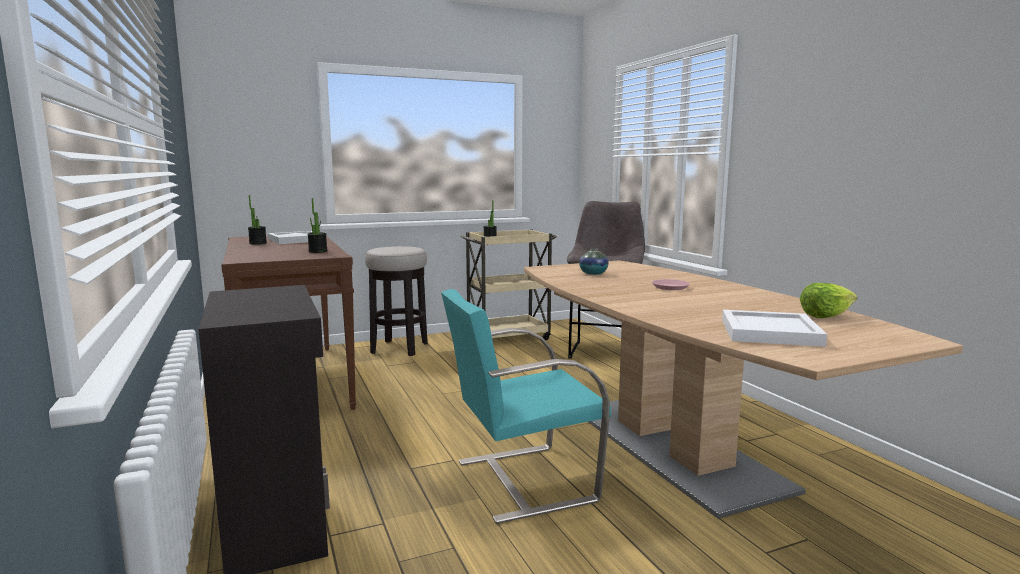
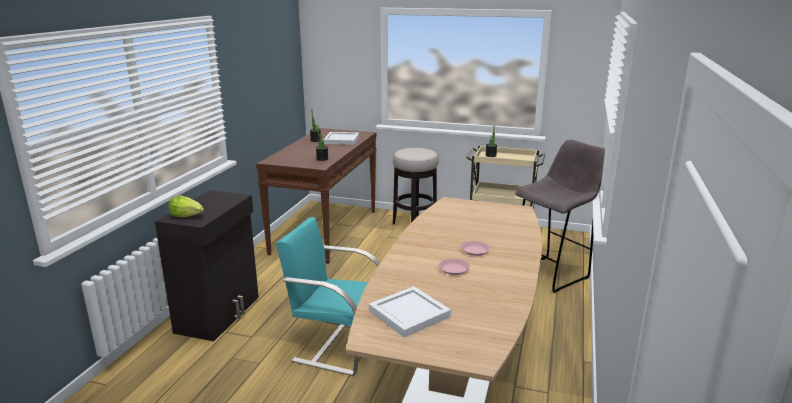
camera: 40 degrees right, 10 degrees up
(593, 273) = (466, 218): vase -> none
(696, 300) = (454, 269): none -> pink plate
(825, 316) = (490, 316): lettuce -> lettuce (187, 216)

